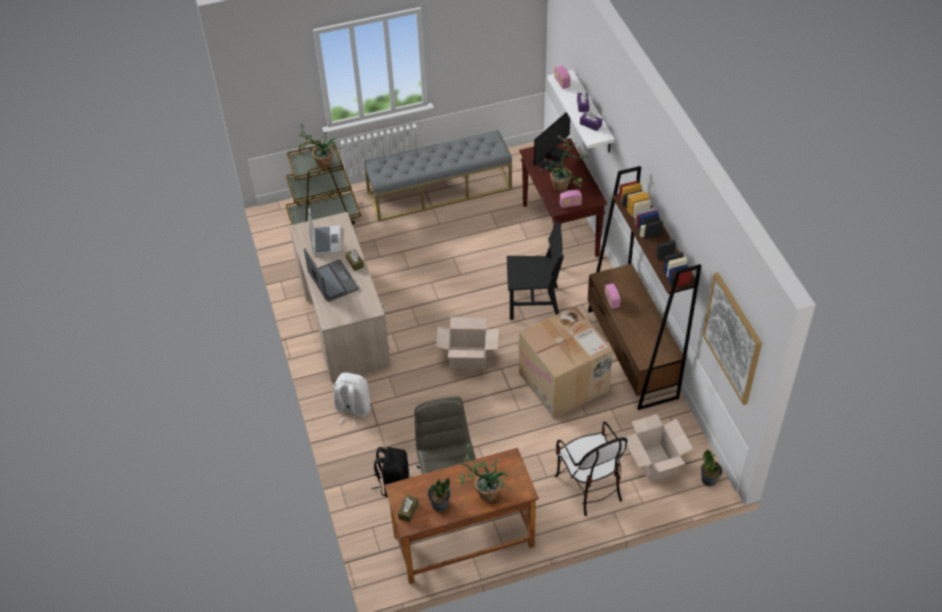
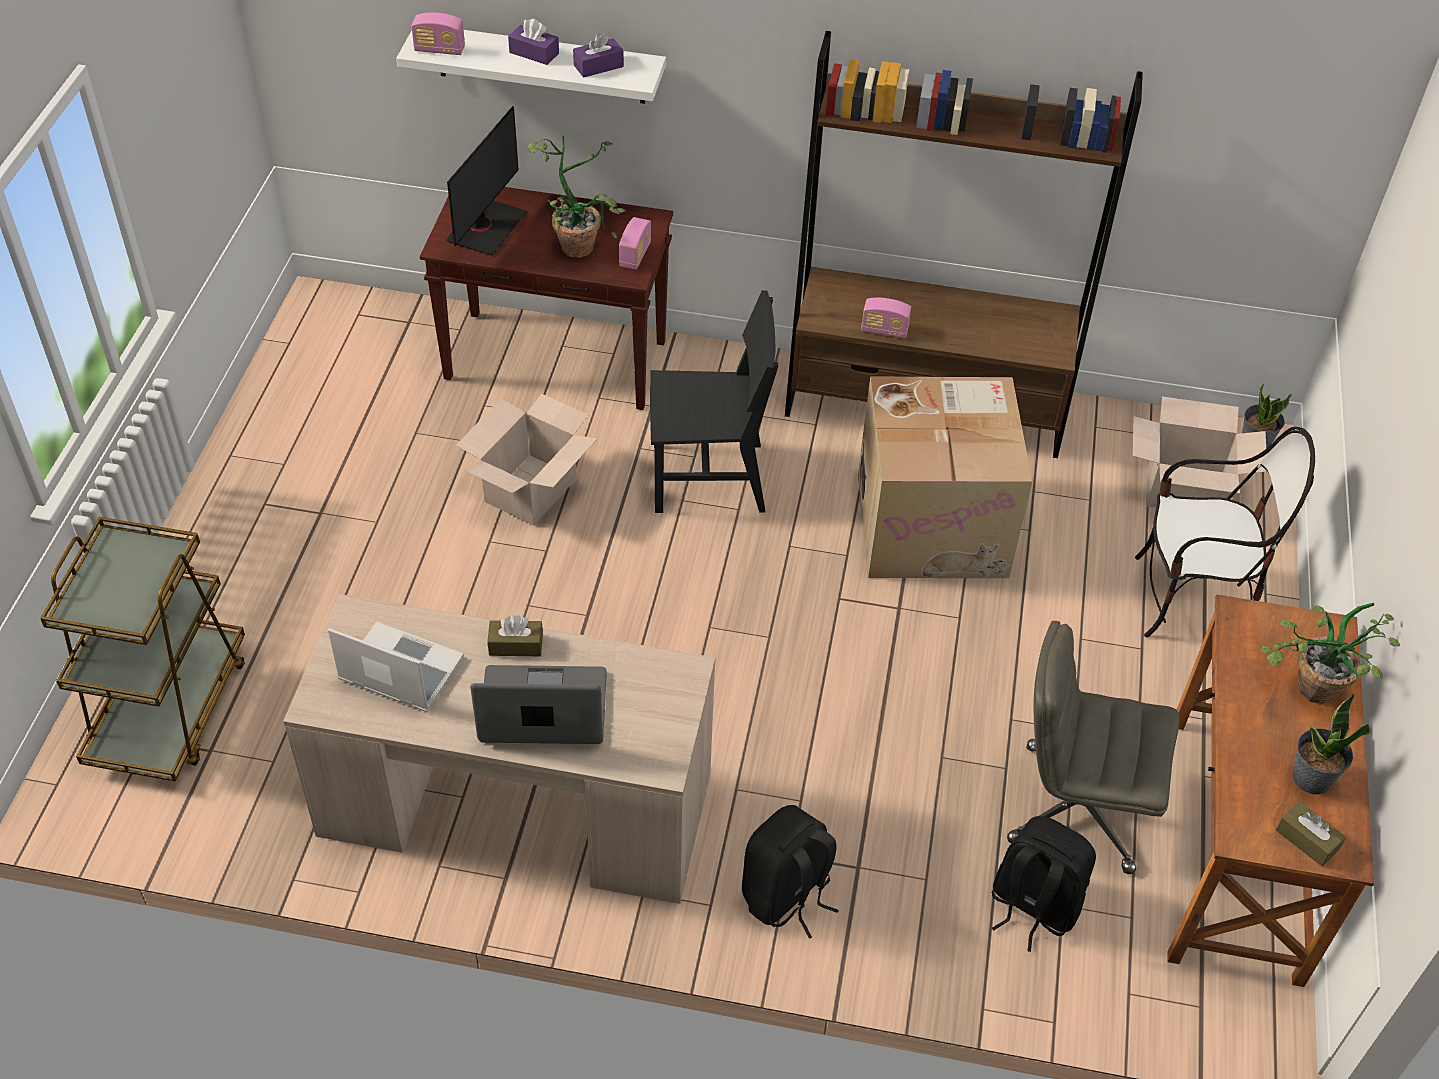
camera: 65 degrees left, 0 degrees up
(320, 164) = (141, 575): potted plant -> none
(352, 409) = (786, 896): white backpack -> black backpack
(440, 191) = (284, 480): grey bench -> none
(468, 358) = (777, 637): cardboard box -> cardboard box (531, 490)
(534, 303) = (709, 478): black chair -> black chair turned 60 degrees clockwise
(550, 158) = (485, 227): monitor -> monitor turned 45 degrees clockwise
(732, 338) = (1268, 145): picture -> none

